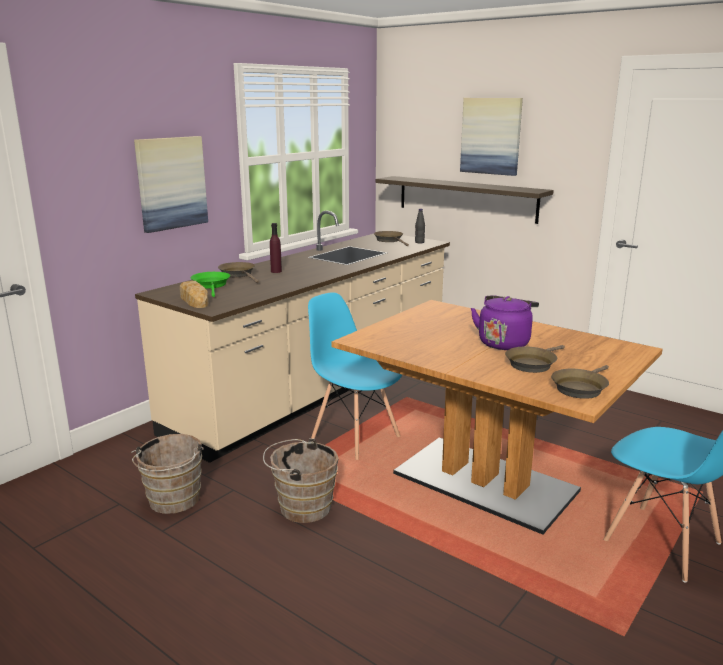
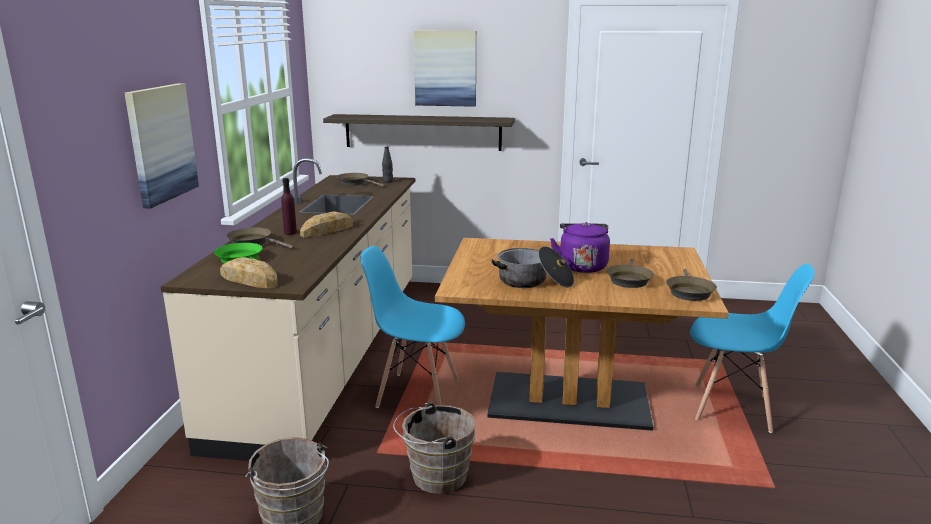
camera: 30 degrees left, 0 degrees up
(306, 273) = (327, 230): none -> bread
(434, 347) = (534, 282): none -> cooking pot

